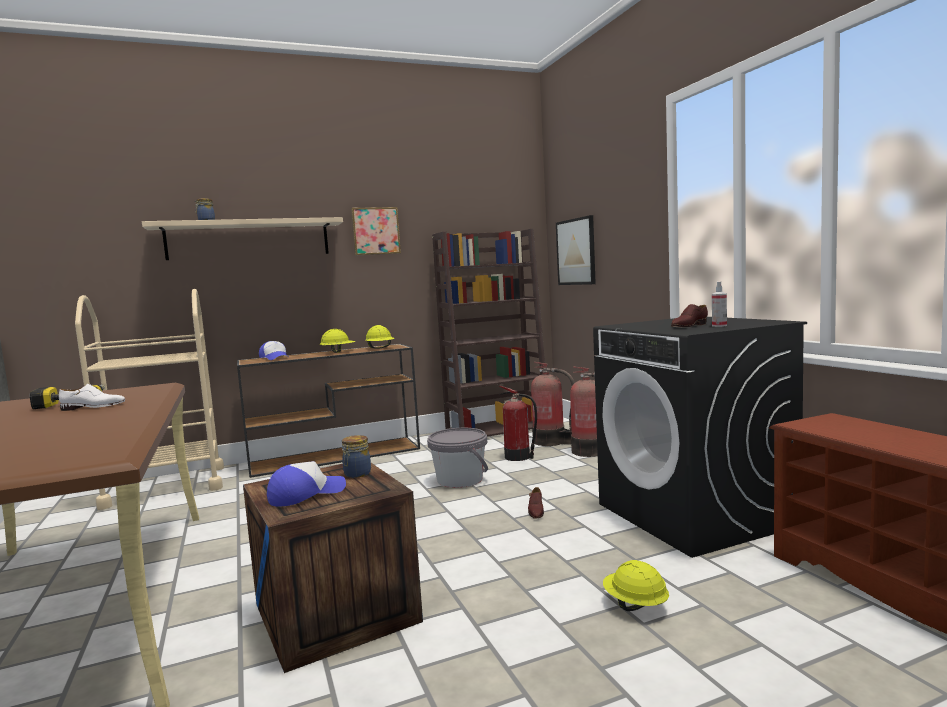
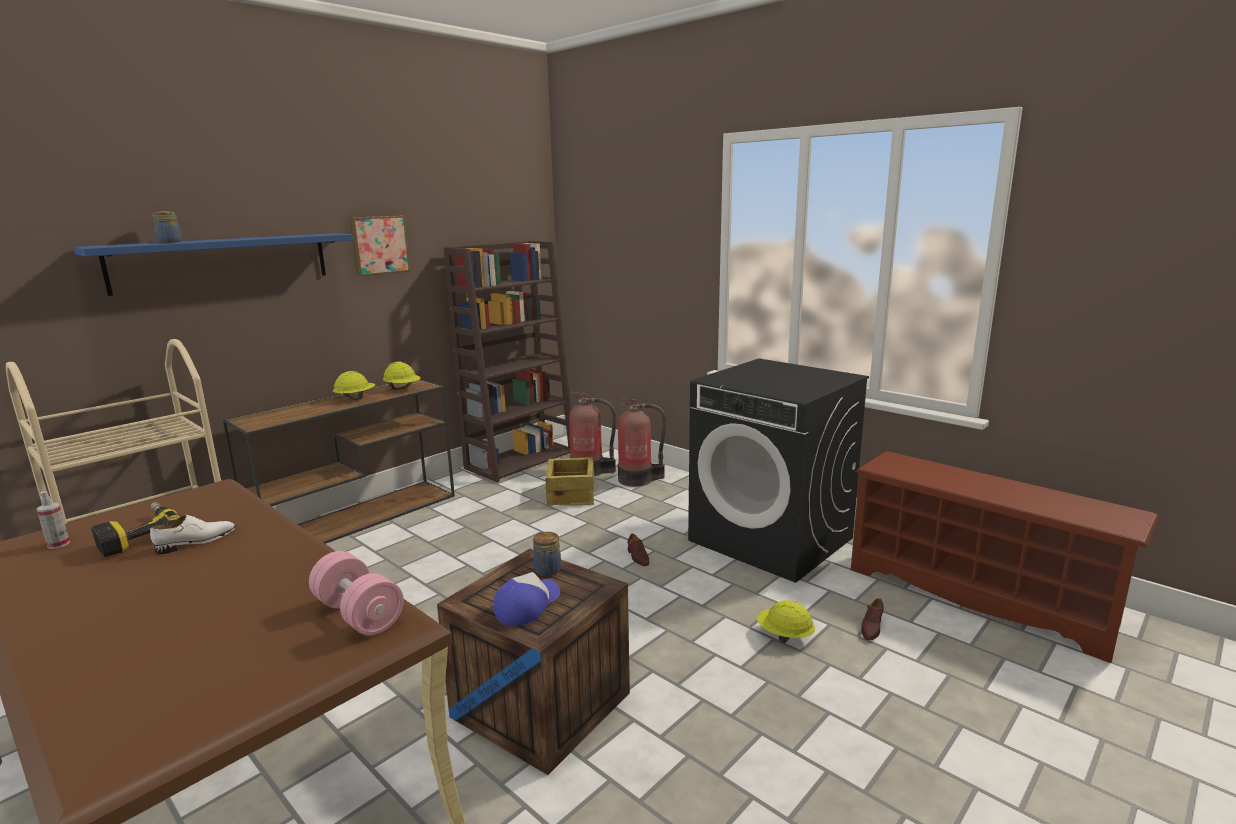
camera: 25 degrees left, 10 degrees up
(95, 448) = (358, 614): none -> pink dumbbell
(249, 239) = (223, 262): beige shelf -> blue shelf
(275, 358) = (280, 414): cap -> none
(460, 480) = (534, 531): grey bucket -> none
(519, 457) = (572, 494): fire extinguisher -> crate
(576, 252) = (599, 268): picture -> none
(688, 326) = (783, 384): brown shoe -> brown shoe (871, 627)
(719, 326) = (809, 383): spray bottle -> spray bottle (58, 544)

